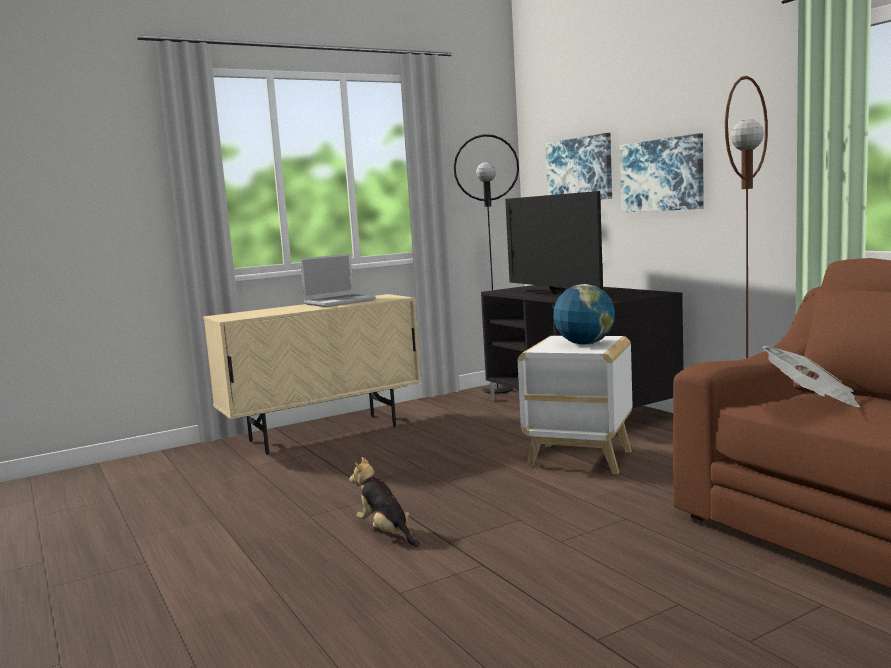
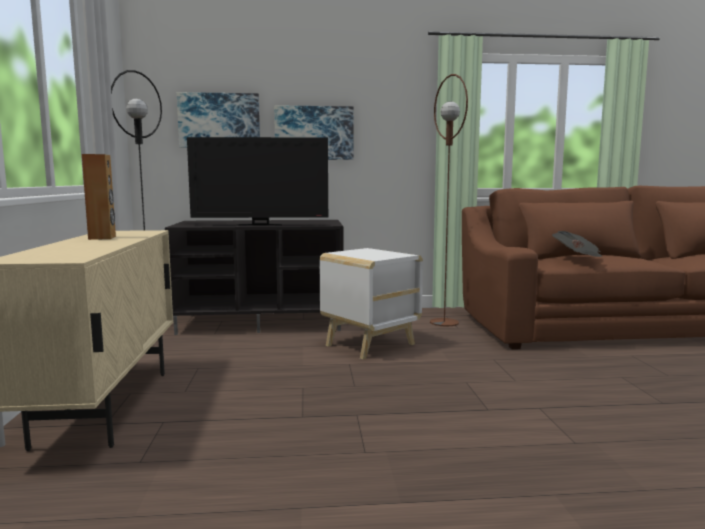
camera: 65 degrees left, 0 degrees up
(340, 302) = (102, 238): laptop -> brown speaker
(386, 533) = (447, 426): plush toy -> none
(584, 344) = (378, 253): globe -> none

